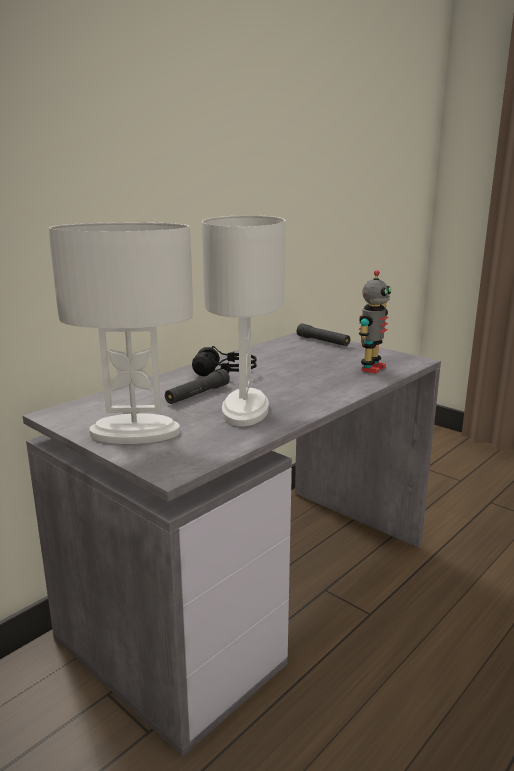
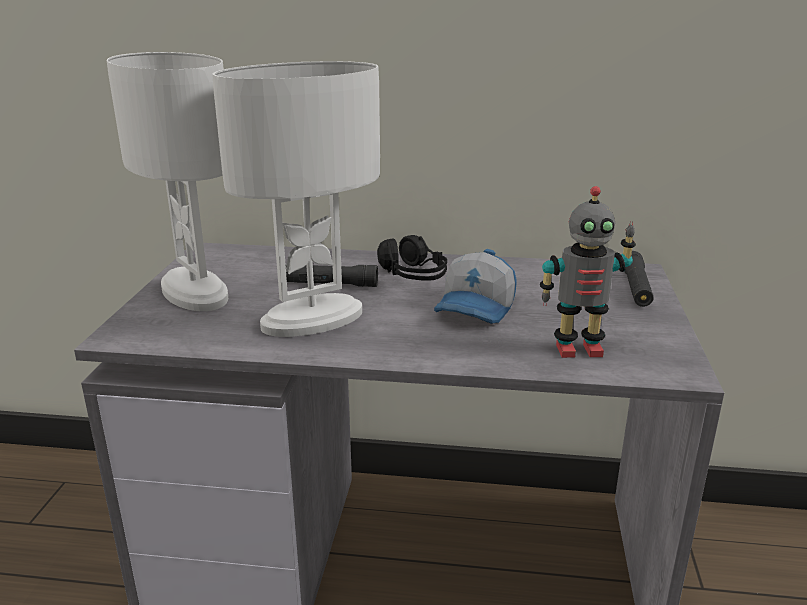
camera: 55 degrees right, 5 degrees up
(295, 372) = (477, 308): none -> cap

